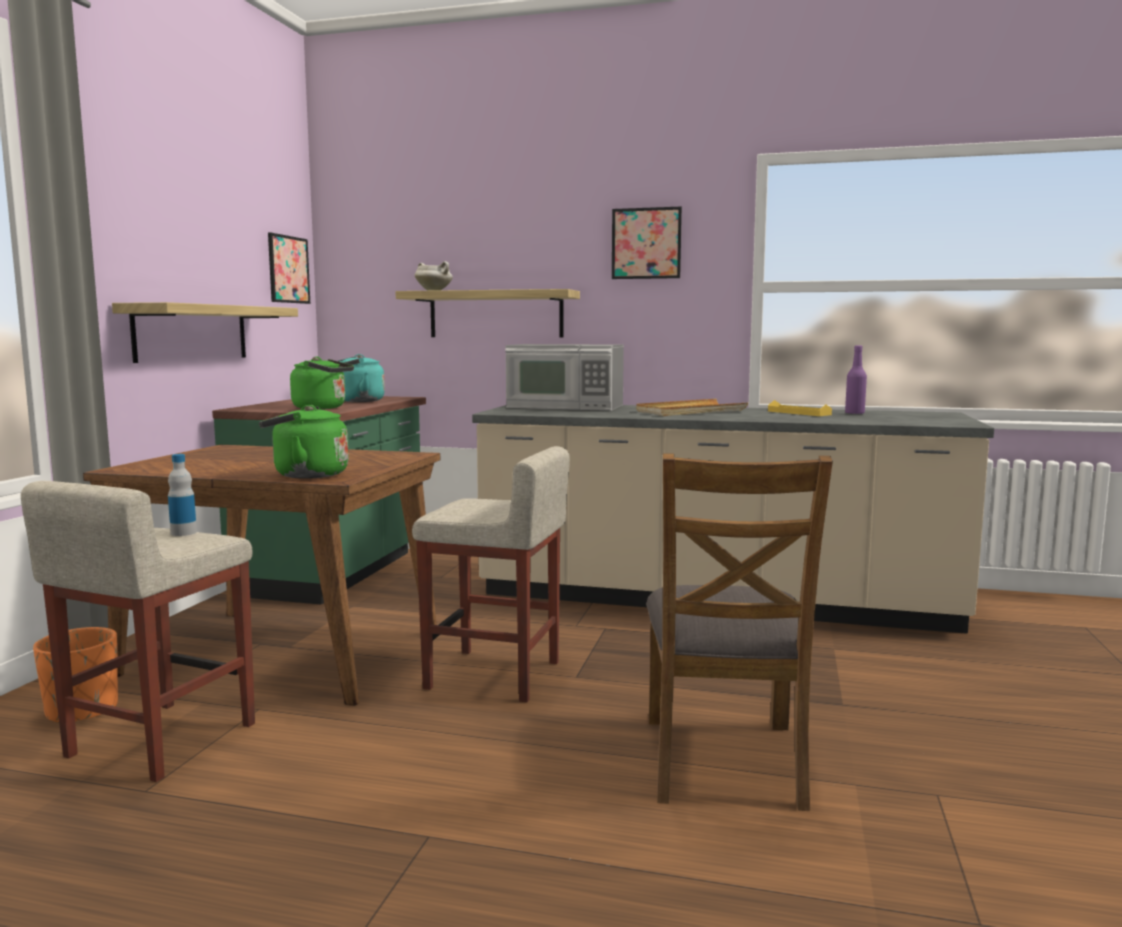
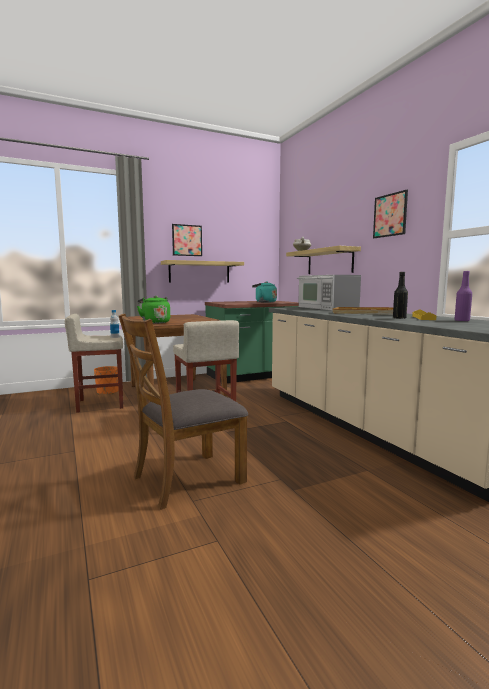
camera: 50 degrees right, 0 degrees up
(288, 269) = (260, 246): picture -> picture (187, 240)
(323, 408) = (235, 303): green kettle -> none
(786, 416) = (399, 318): none -> black bottle

